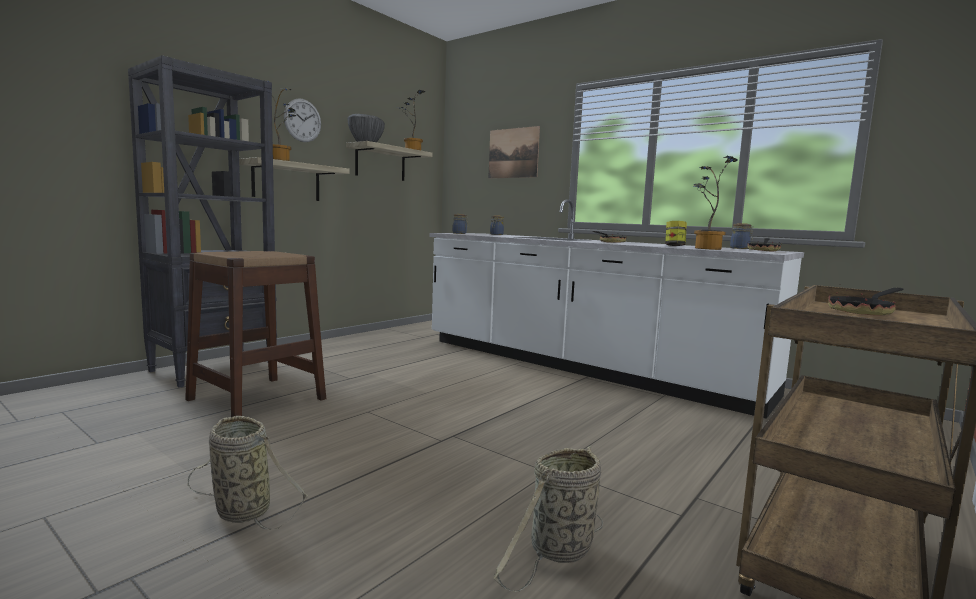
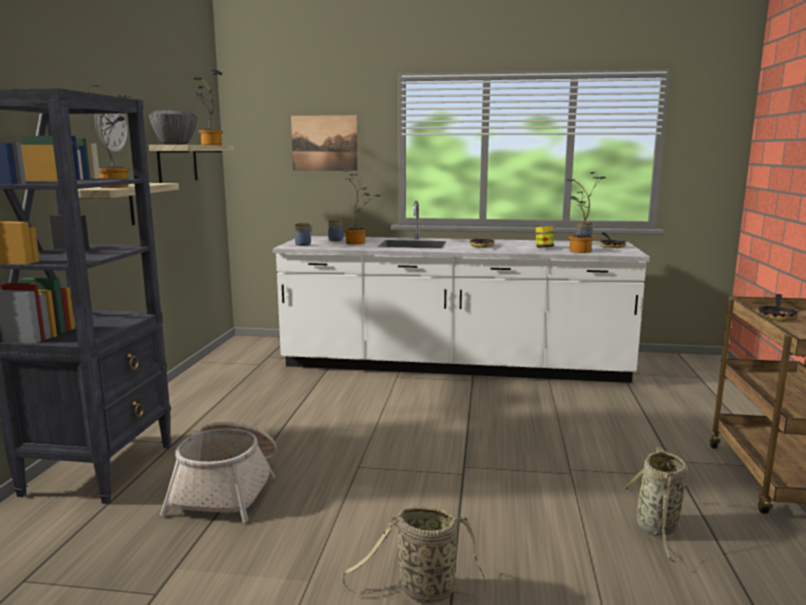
camera: 30 degrees left, 5 degrees up
(257, 399) = (227, 488): brown stool -> basket
(508, 235) = (358, 243): none -> potted plant

